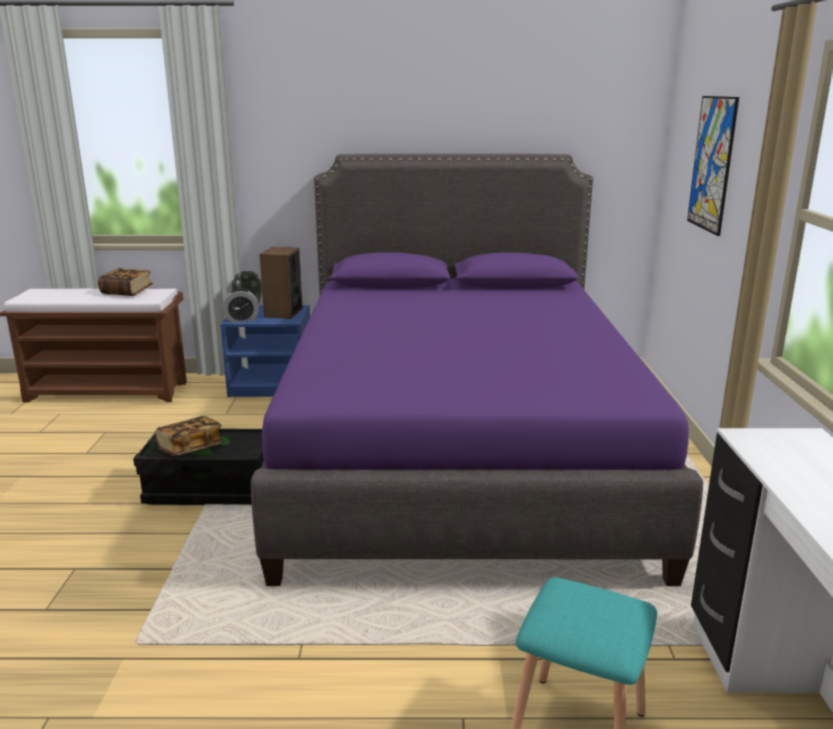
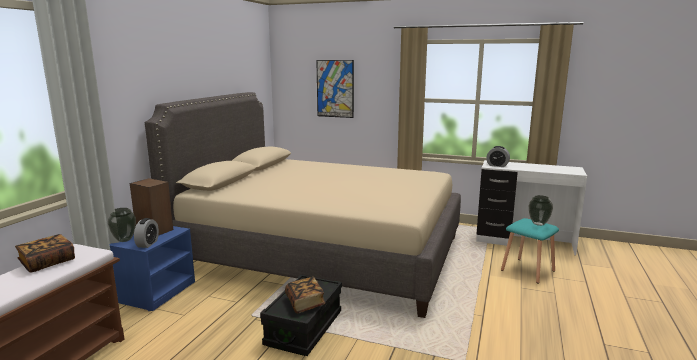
camera: 70 degrees left, 5 degrees down
(457, 452) = (321, 252): purple bed -> beige bed
(598, 623) = (538, 224): none -> vase
(770, 446) = (497, 165): none -> alarm clock

